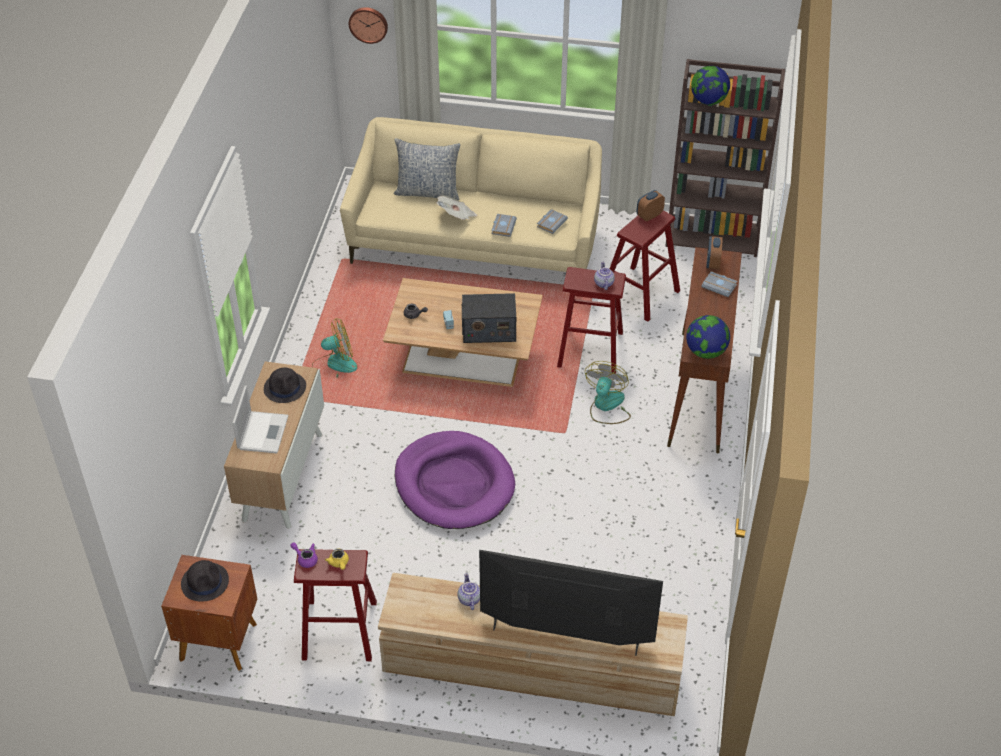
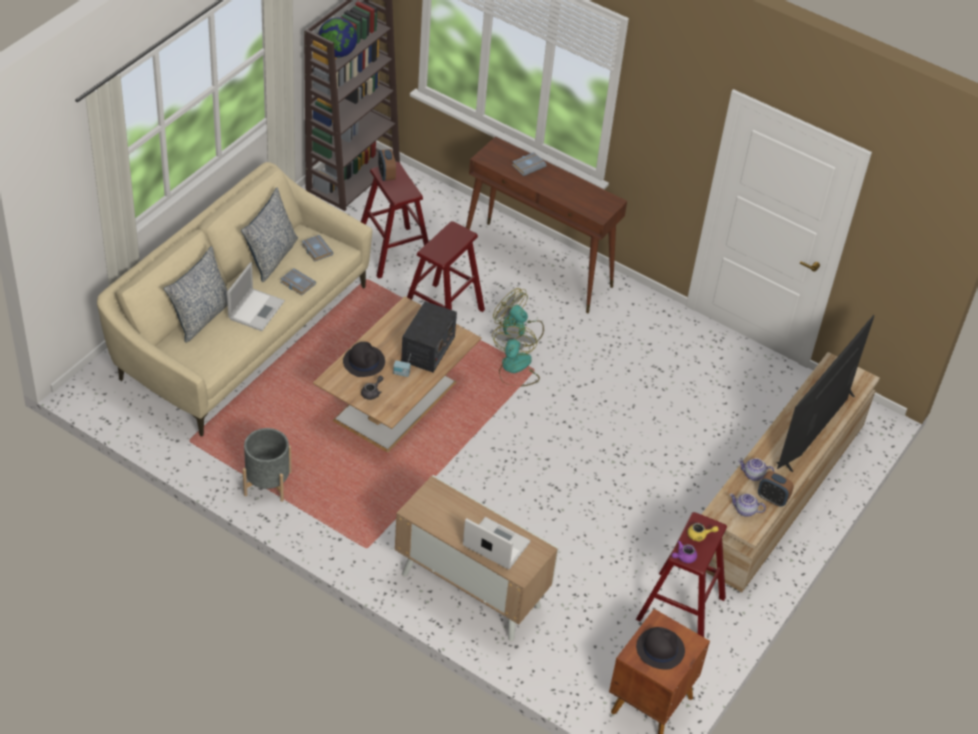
camera: 70 degrees left, 0 degrees up
(285, 388) = (444, 508): black hat -> black hat (364, 361)
(325, 316) = (267, 483): none -> grey planter
(334, 365) = (343, 500): fan -> fan (515, 369)
(368, 24) = (60, 206): wall clock -> none
(454, 484) = (552, 467): purple dog bed -> none
(457, 216) = (256, 309): newspaper -> laptop
(524, 203) = (271, 257): none -> pillow
(603, 283) = (455, 239): teapot -> teapot (744, 511)
(706, 352) = (601, 206): globe -> none
(712, 263) = (497, 157): alarm clock -> alarm clock (772, 499)

